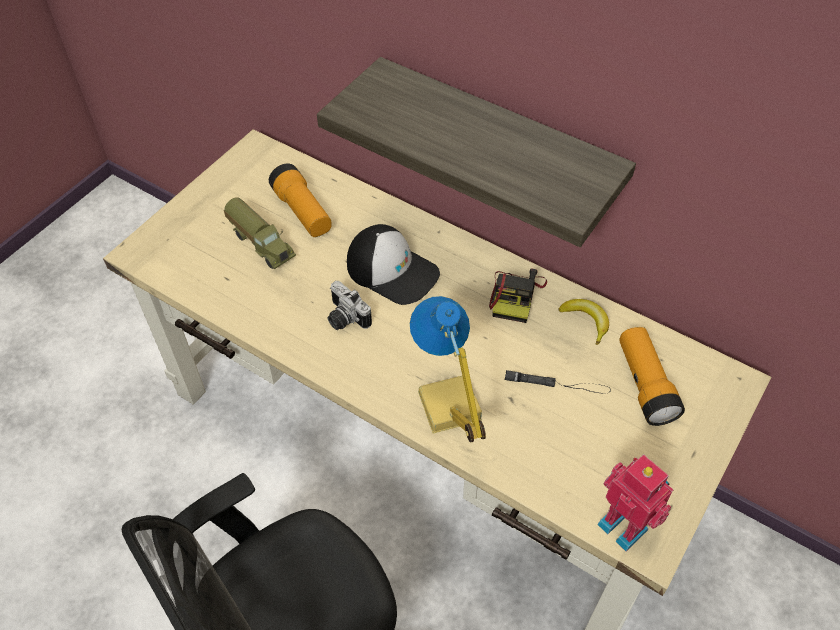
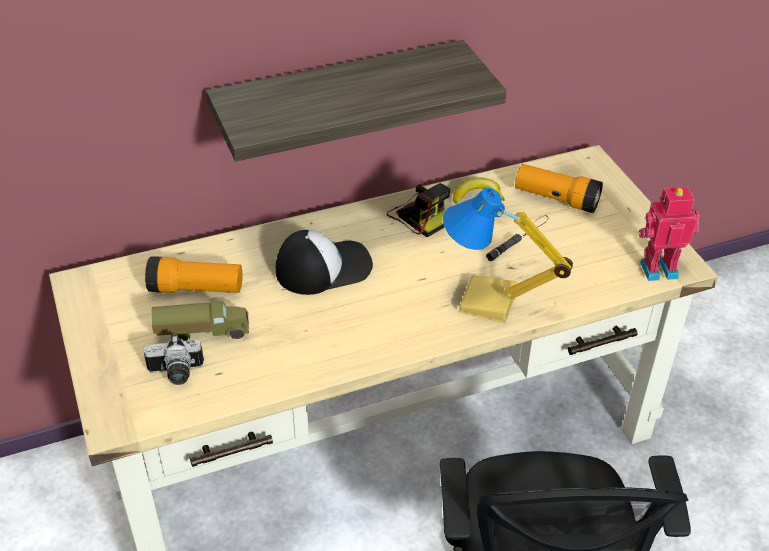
camera: 55 degrees left, 10 degrees down
(344, 318) = (344, 319): camera -> camera (176, 374)

